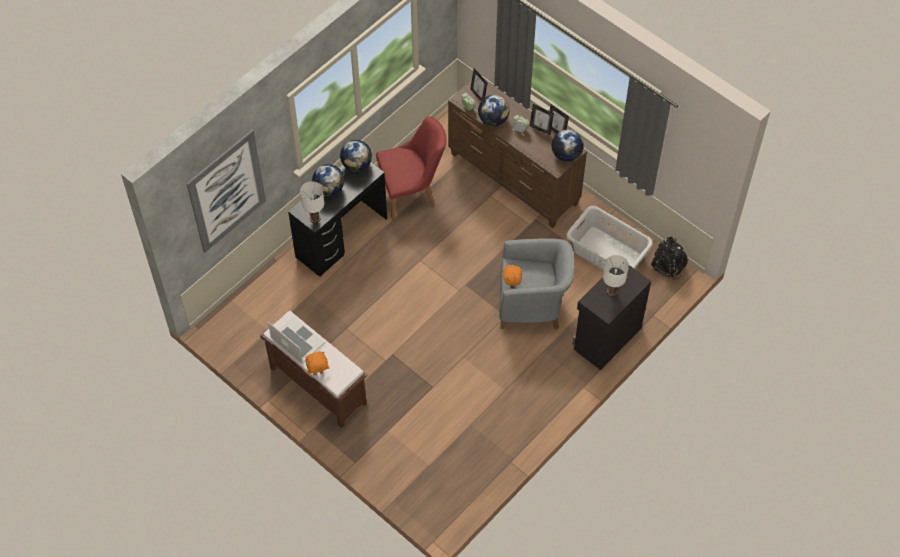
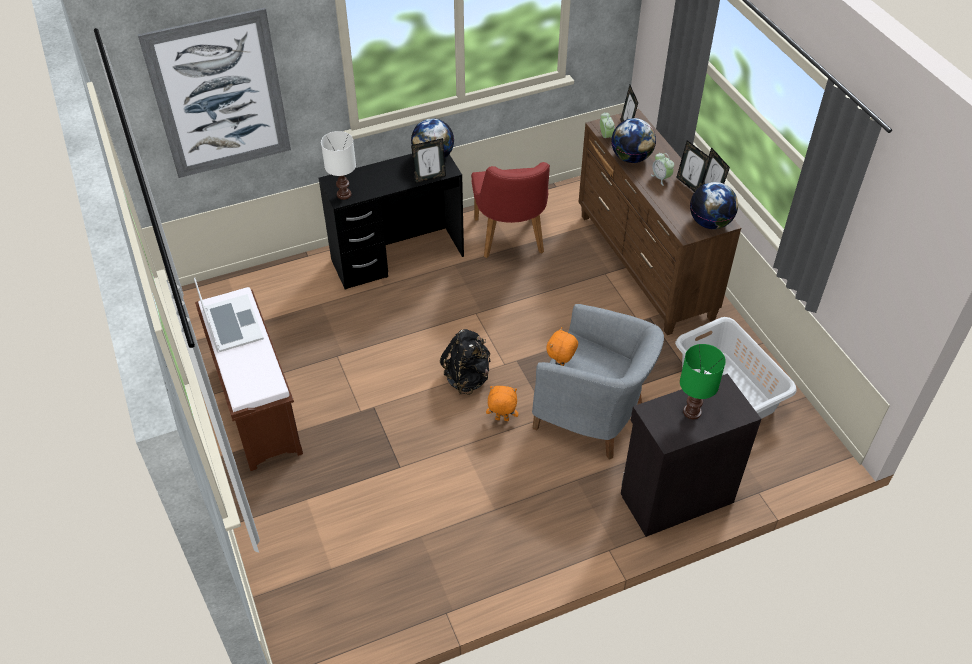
camera: 25 degrees right, 10 degrees down
(318, 374) = (227, 372): orange plush toy -> orange plush toy (501, 420)
(329, 189) = (382, 171): globe -> none
(364, 183) = (429, 178): none -> picture frame
(412, 193) = (511, 240): red chair -> red chair turned 75 degrees clockwise
(611, 292) = (691, 412): white table lamp -> green table lamp
(668, 266) = (809, 436): black backpack -> black backpack (467, 378)

